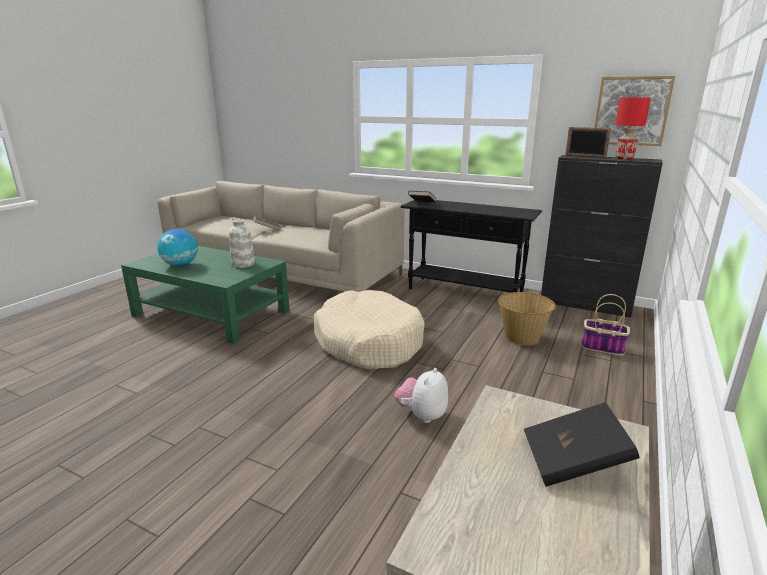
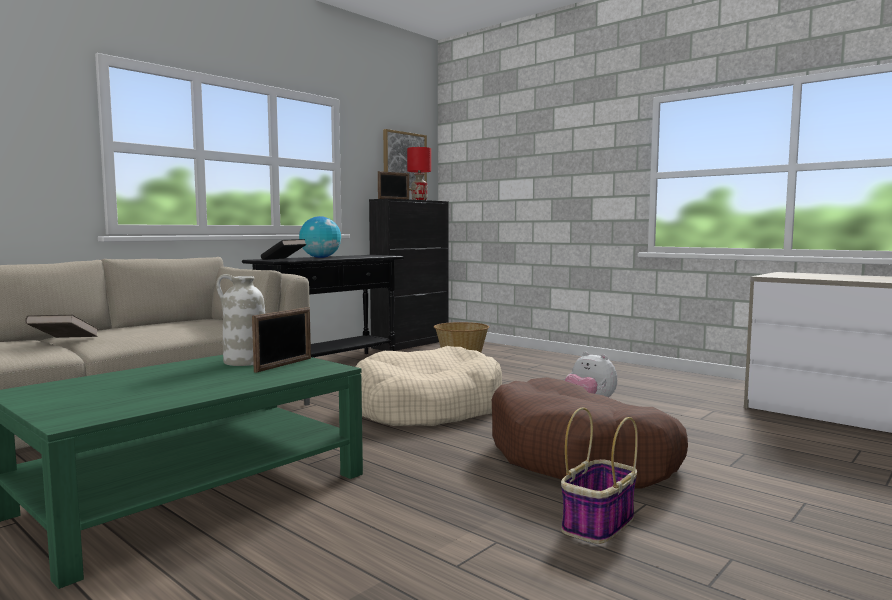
camera: 75 degrees left, 15 degrees down
(180, 265) = (171, 391): globe -> globe (320, 257)
(234, 272) = (284, 365): none -> picture frame
(265, 415) = (580, 458): none -> brown dog bed
(573, 463) = (821, 275): black book -> none
(602, 347) = (495, 352): basket -> basket (598, 524)

